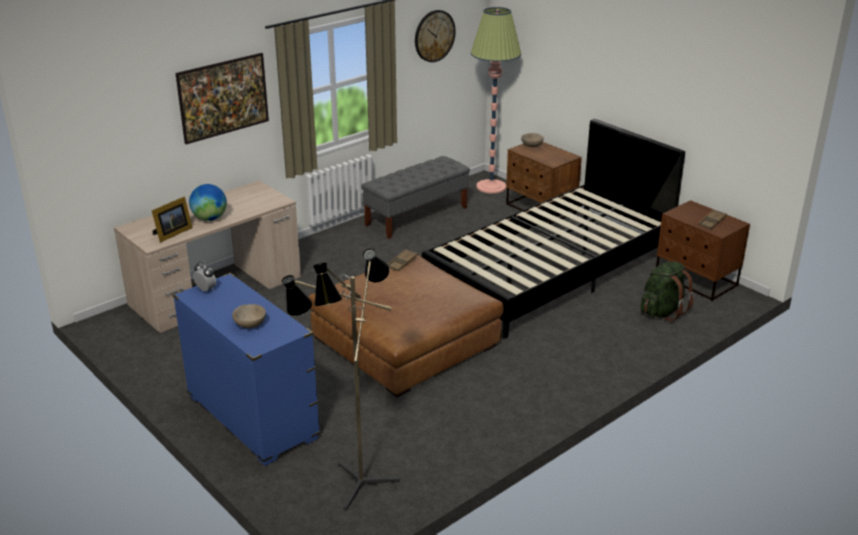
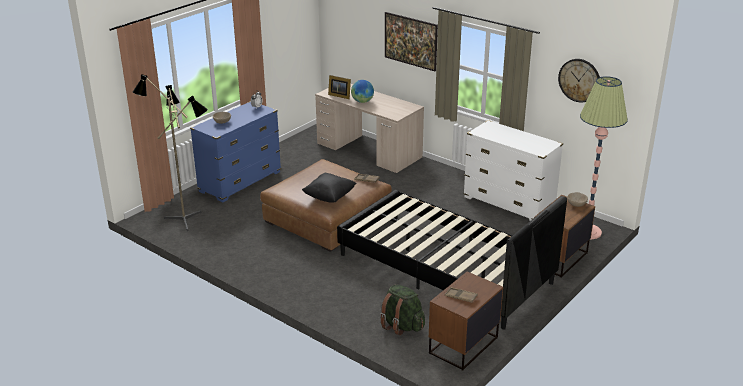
camera: 80 degrees right, 0 degrees up
(417, 216) = (509, 203): grey bench -> white dresser
(442, 293) = (329, 197): none -> black pillow

